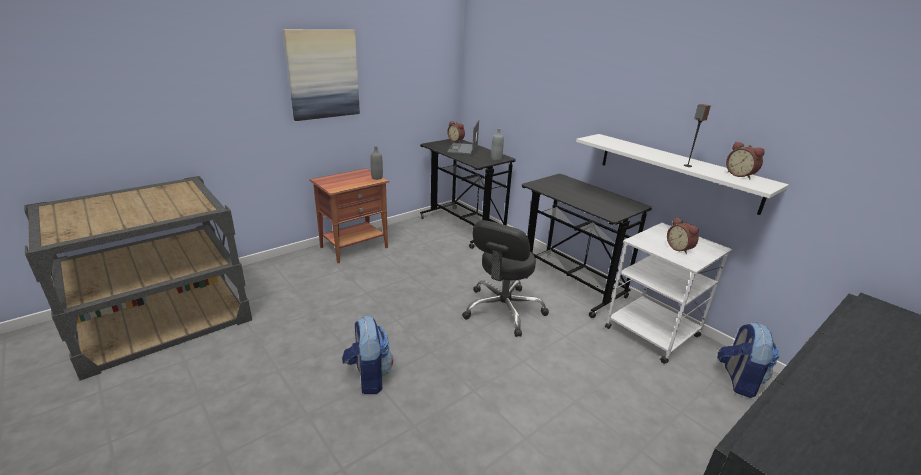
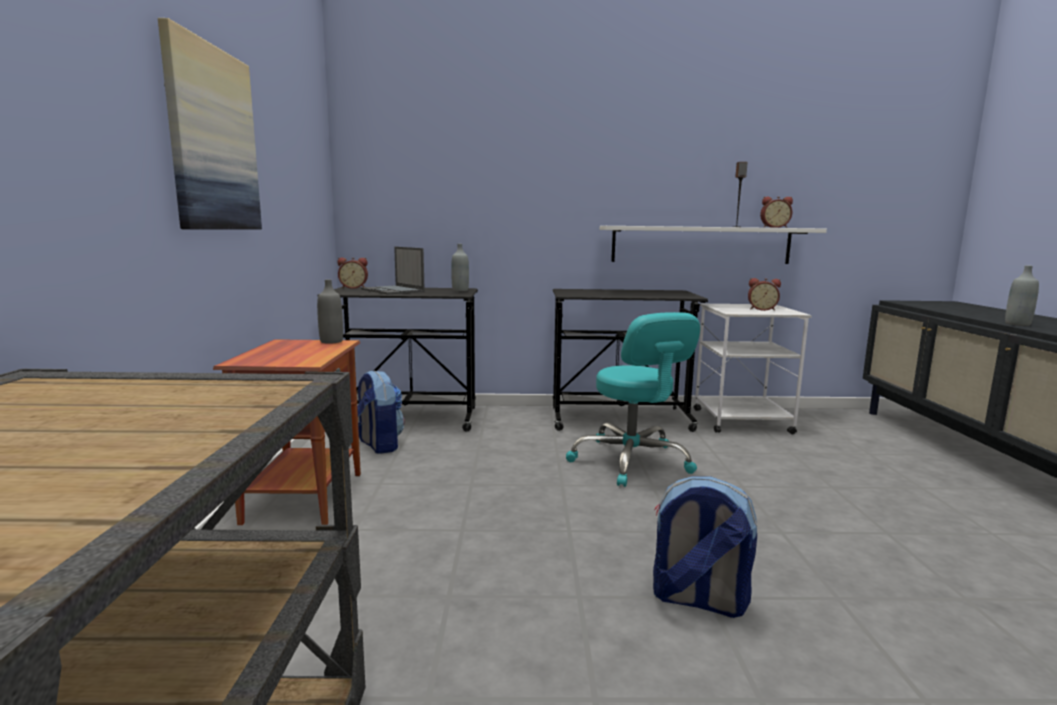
camera: 50 degrees left, 15 degrees down
(502, 312) = (633, 463): black office chair -> turquoise office chair
(738, 380) = (834, 421): backpack -> backpack (377, 445)
(816, 380) = (1017, 324): none -> grey bottle

